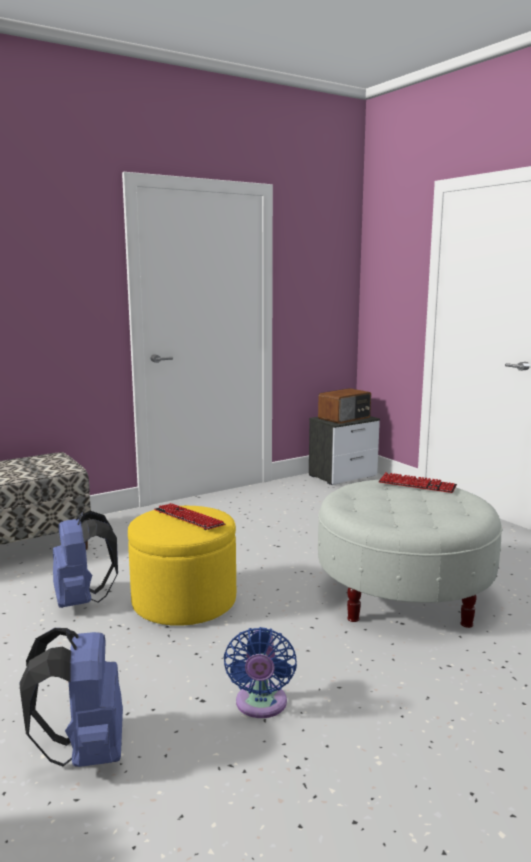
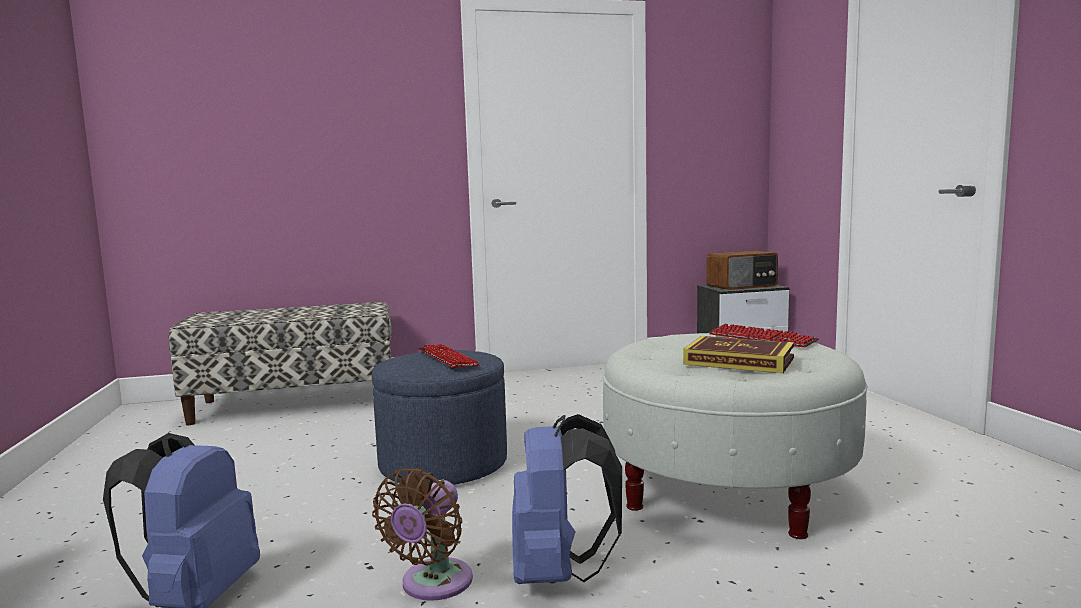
camera: 20 degrees right, 5 degrees down
(82, 600) = (339, 451): blue backpack -> blue backpack (558, 573)
(184, 601) = (443, 464): yellow ottoman -> blue ottoman
(260, 705) = (433, 585): blue fan -> brown fan
(423, 510) = (739, 361): none -> book

